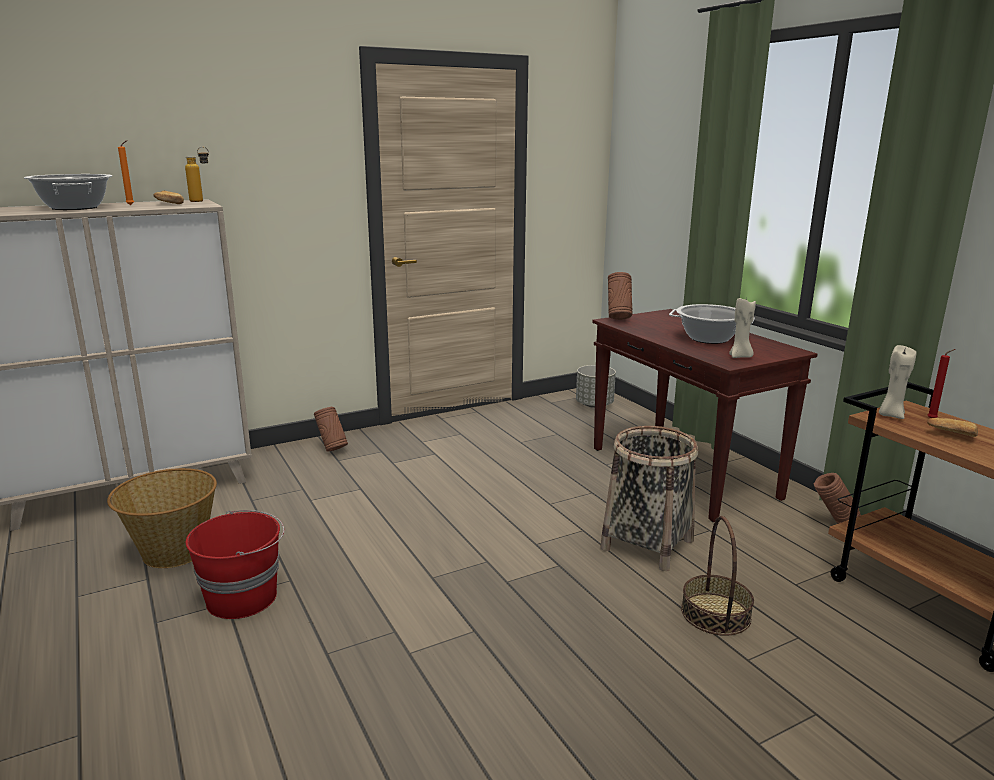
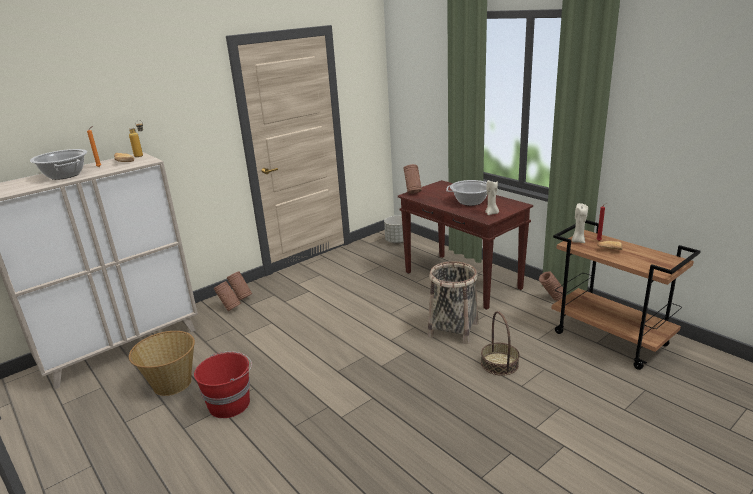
camera: 10 degrees left, 5 degrees up
(308, 460) = (229, 308): none -> brown vase

